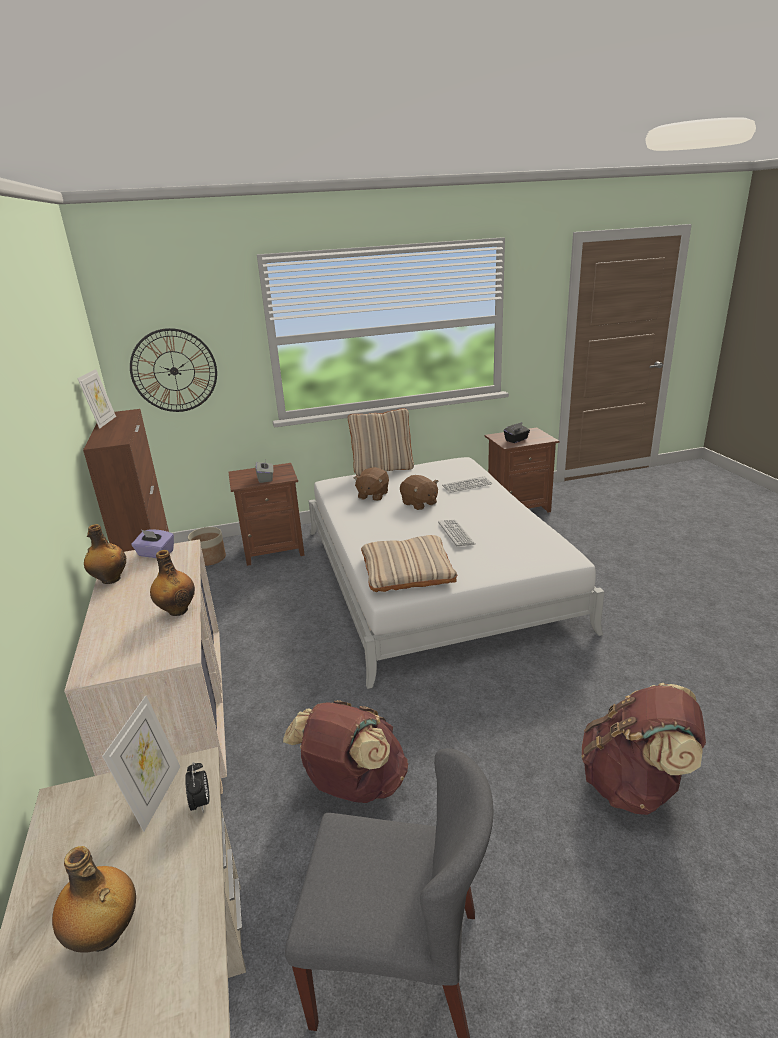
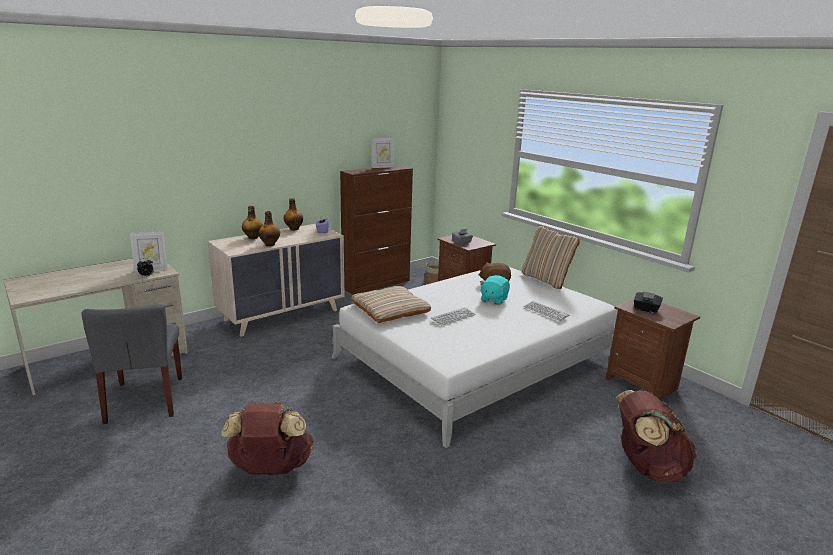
camera: 65 degrees right, 5 degrees down
(105, 934) = (91, 276): bottle -> bottle (253, 238)
(174, 371) = (465, 157): wall clock -> none
(353, 786) = (251, 368): brown backpack -> brown backpack (647, 467)
(419, 503) = (493, 299): brown plush toy -> turquoise plush toy

